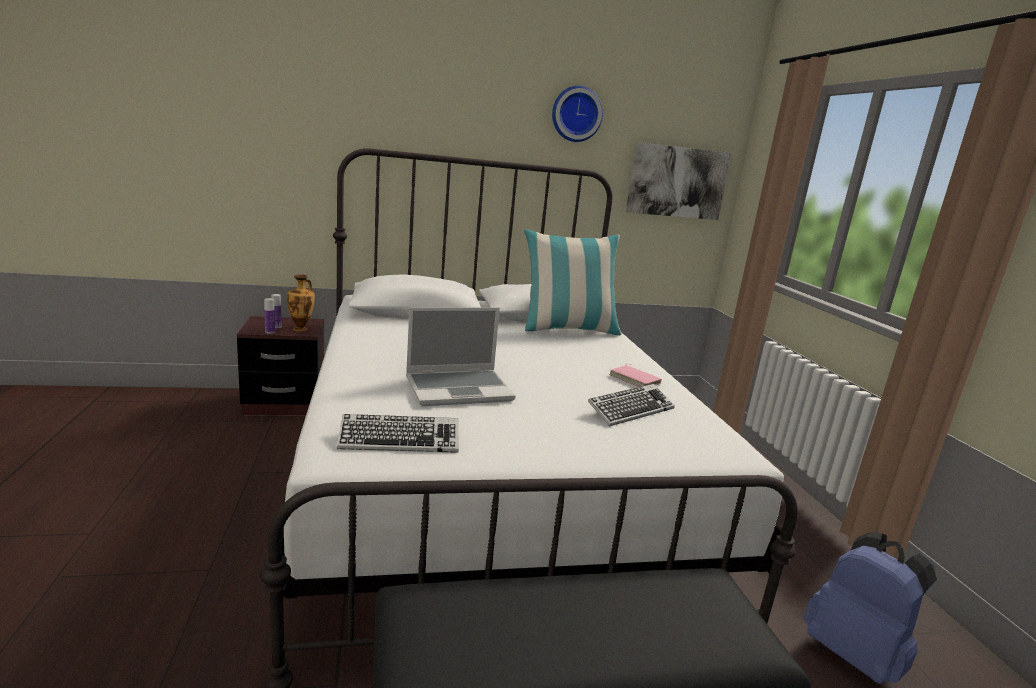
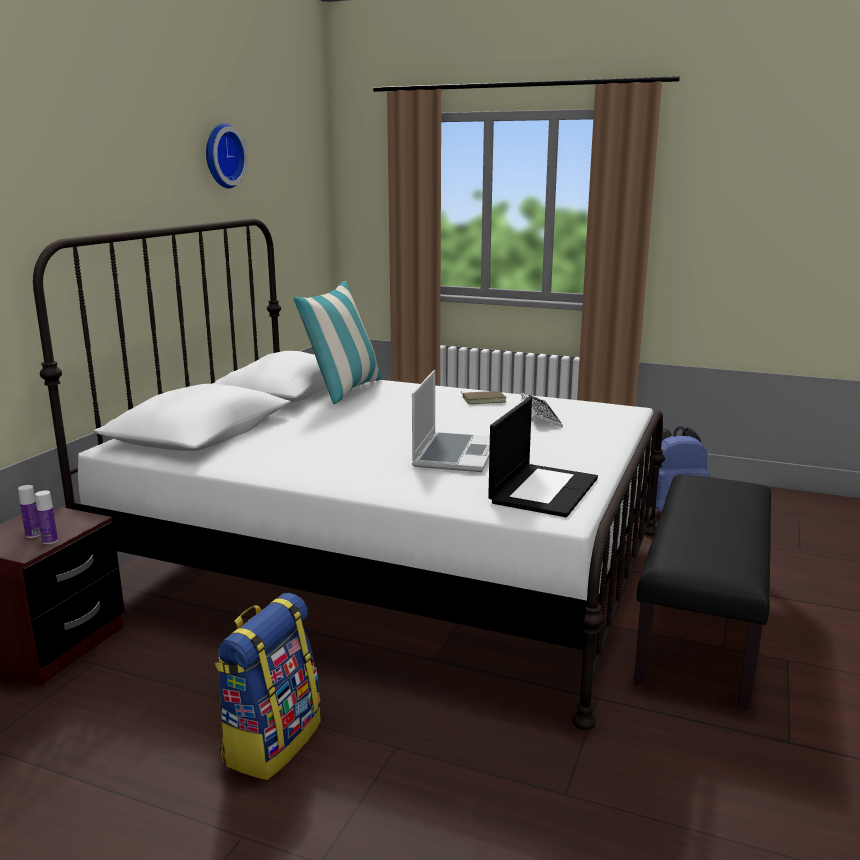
camera: 55 degrees left, 0 degrees up
(202, 510) = (271, 741): none -> backpack
(301, 329) = (68, 521): vase -> none
(399, 441) = (543, 489): keyboard -> laptop
(635, 379) = (483, 399): pink book -> brown book
(677, 182) = (298, 215): picture -> none

